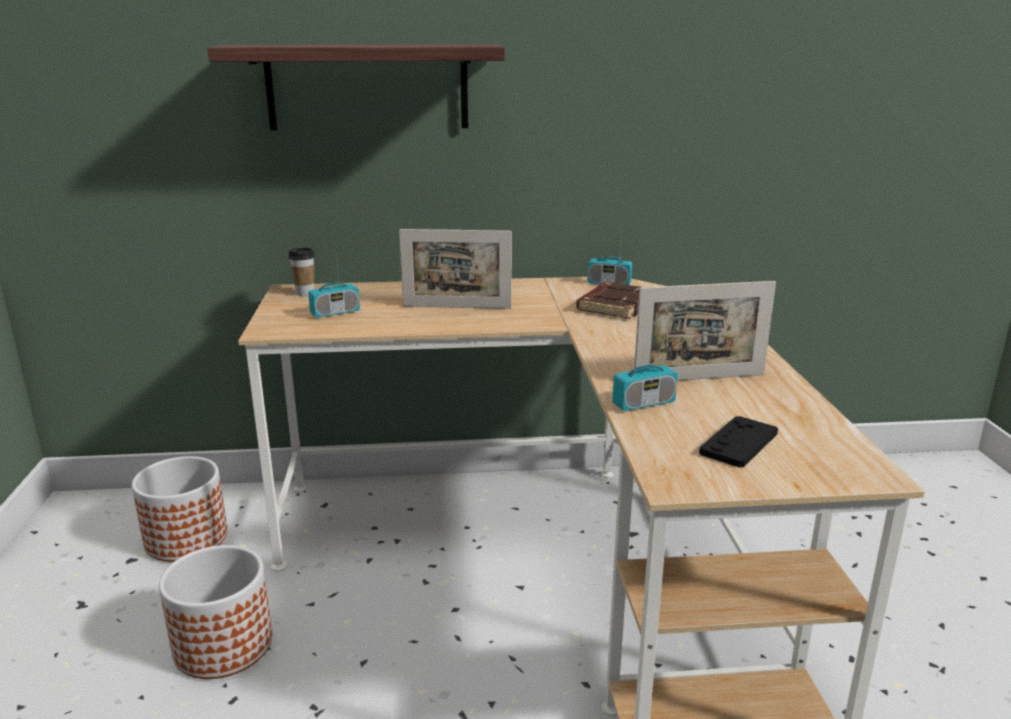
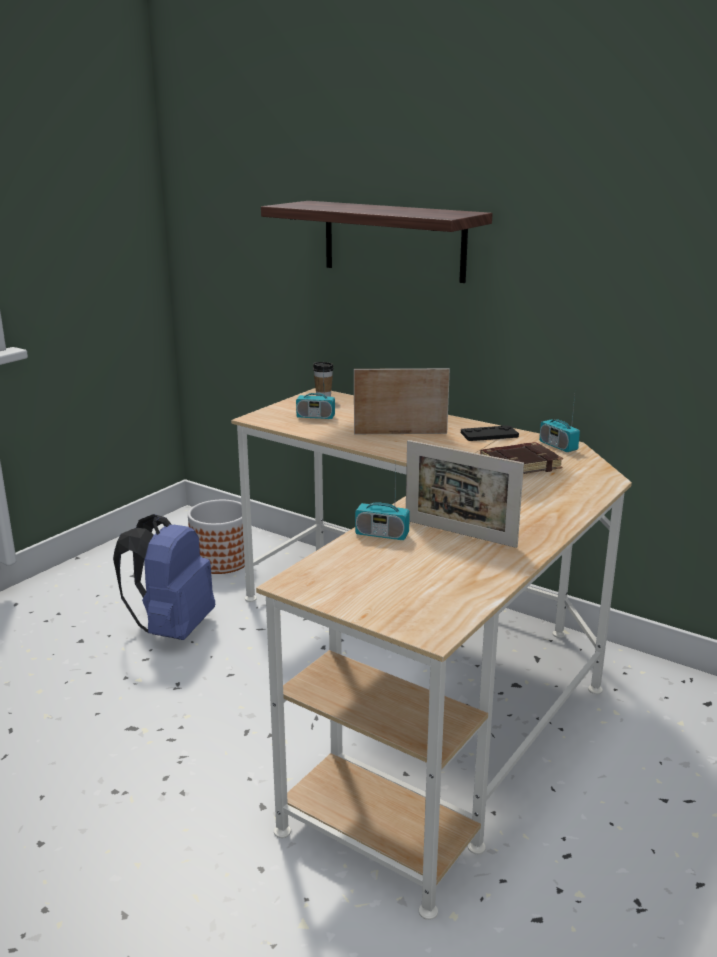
camera: 40 degrees right, 0 degrees up
(223, 645) = (172, 629): planter -> blue backpack
(457, 307) = (400, 433): picture frame -> picture frame turned 135 degrees clockwise
(739, 443) = (386, 580): black game controller -> black game controller (489, 434)

